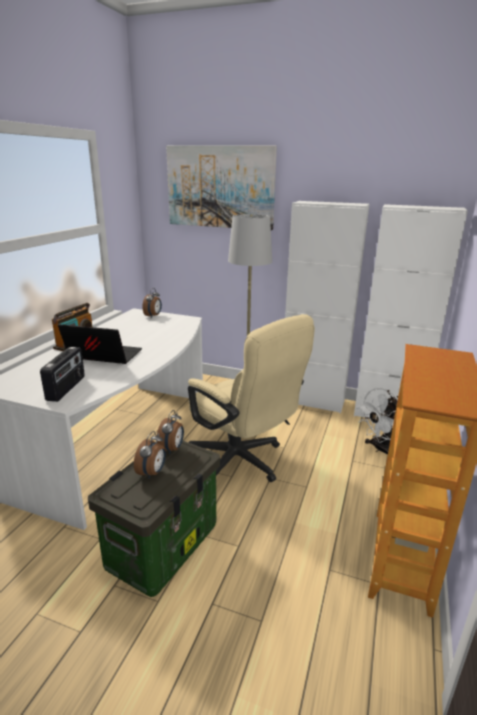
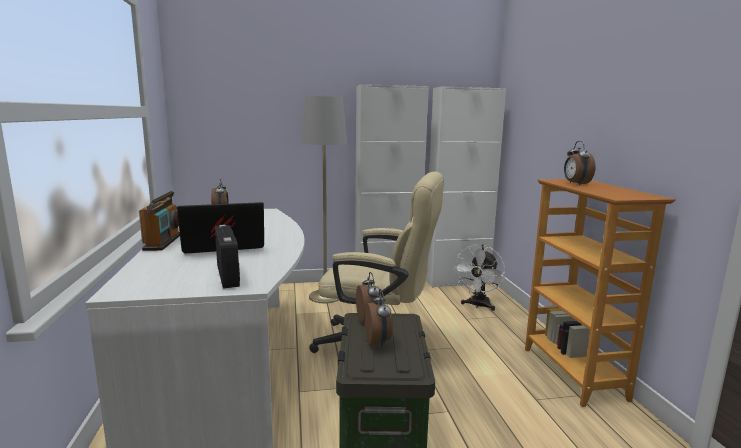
camera: 30 degrees left, 10 degrees down
(220, 187) = (270, 73): picture -> none
(431, 362) = (575, 184): none -> alarm clock

